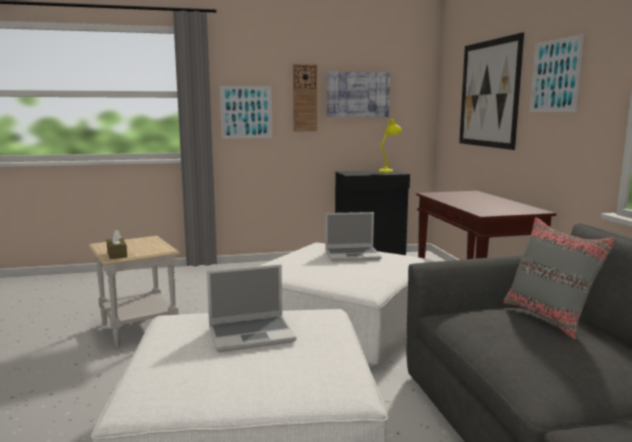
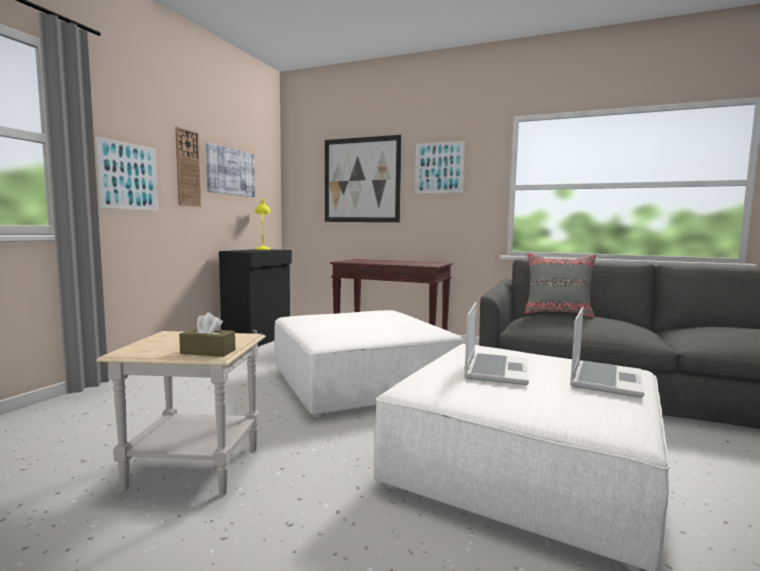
camera: 55 degrees left, 5 degrees down
(353, 255) = (348, 317): laptop -> laptop (604, 379)

